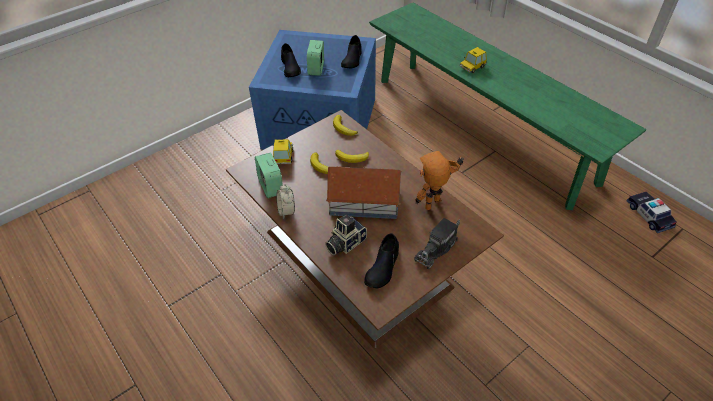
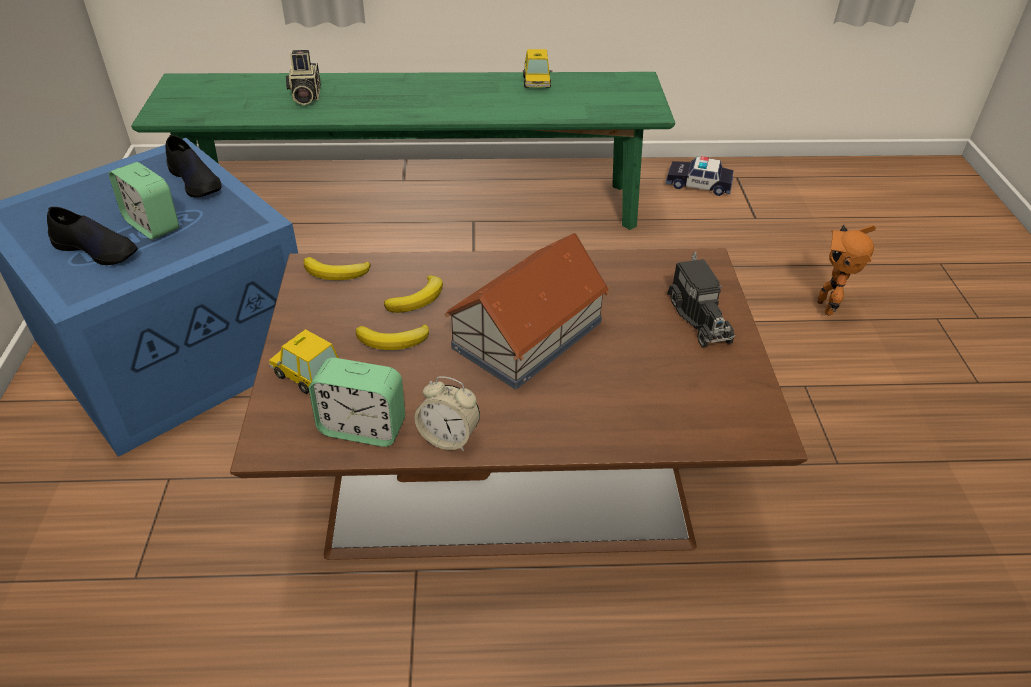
camera: 55 degrees left, 5 degrees down
(345, 243) = (597, 403): camera -> camera (305, 96)
(383, 267) = (687, 387): black shoe -> none
(435, 206) = (616, 274): toy robot -> toy robot (828, 307)
(472, 67) = (383, 106): toy car -> toy car (536, 82)

